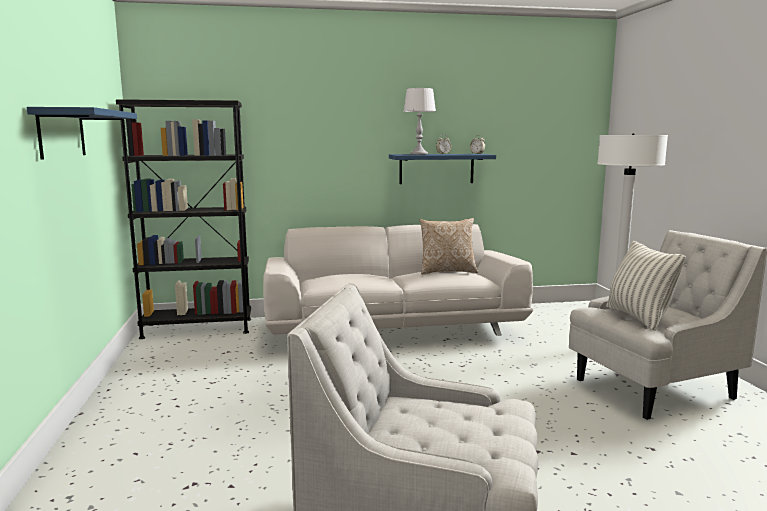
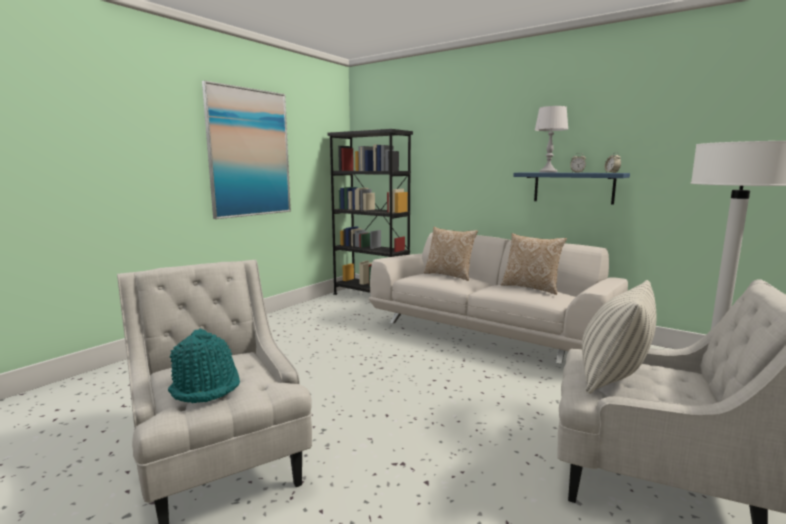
camera: 45 degrees right, 0 degrees up
(61, 133) = (249, 153): blue shelf -> picture
(355, 275) = (449, 275): none -> pillow
(470, 431) = (206, 387): none -> turquoise hat

